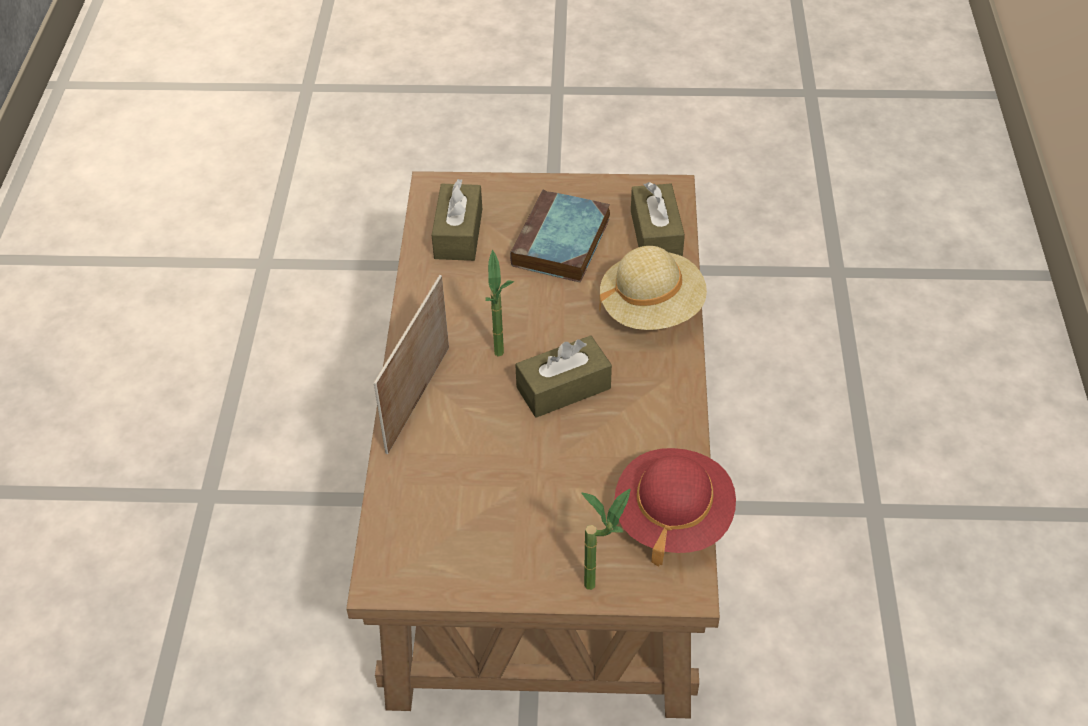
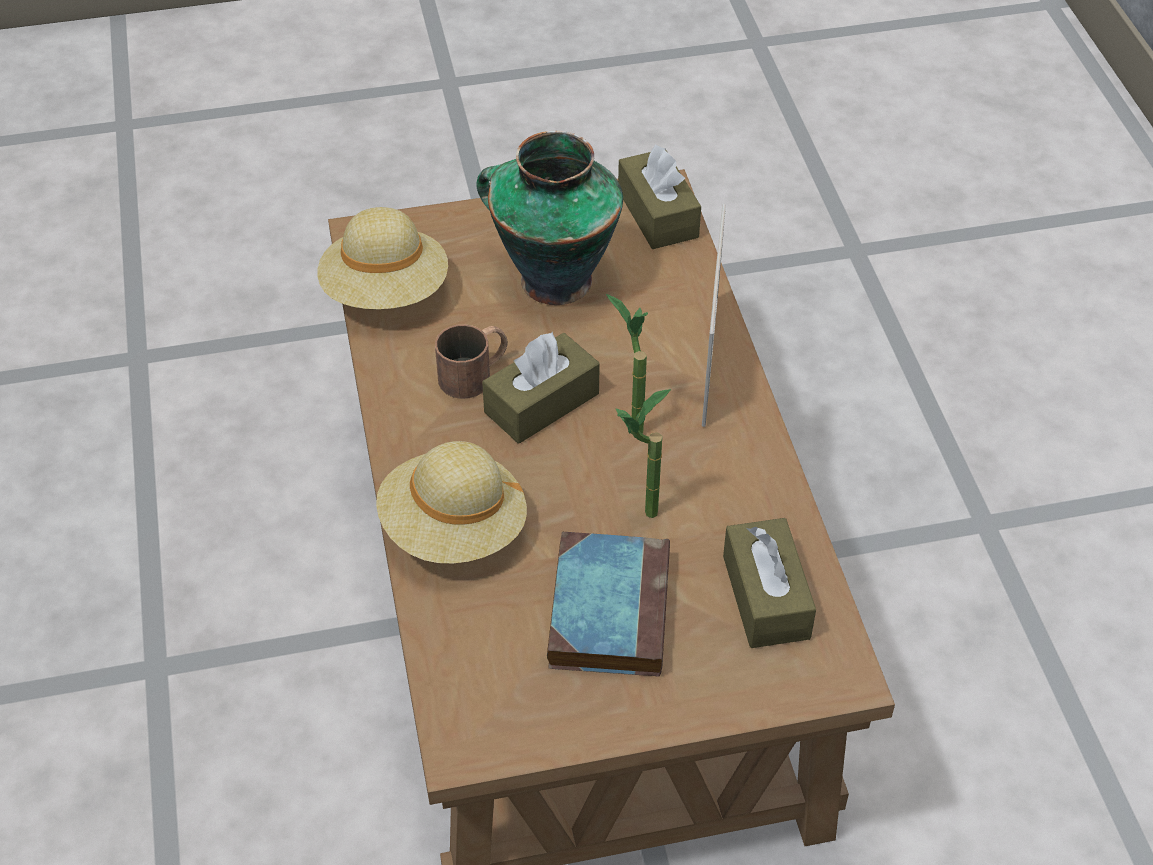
camera: 165 degrees right, 0 degrees up
(519, 501) = (552, 279): none -> vase
(601, 584) = (447, 224): potted plant -> potted plant (638, 516)
(610, 423) = (475, 373): none -> brown mug
(656, 234) = (470, 653): brown tissue box -> brown tissue box (657, 214)
(672, 517) = (386, 292): red hat -> beige hat

